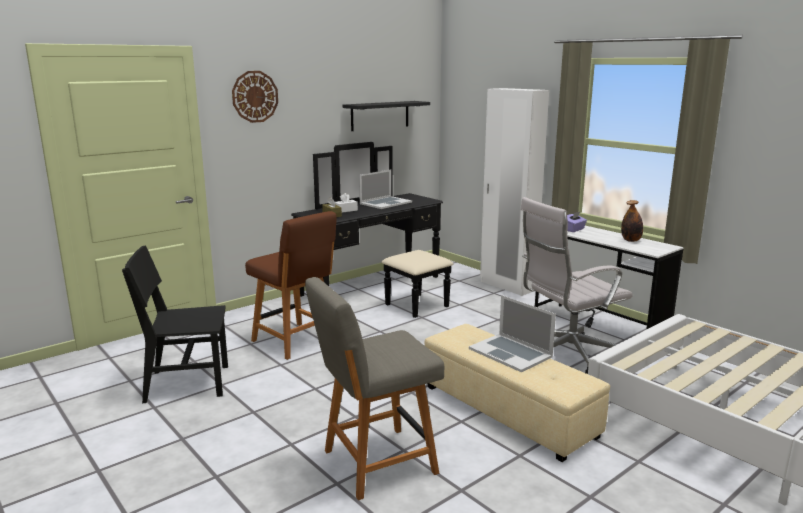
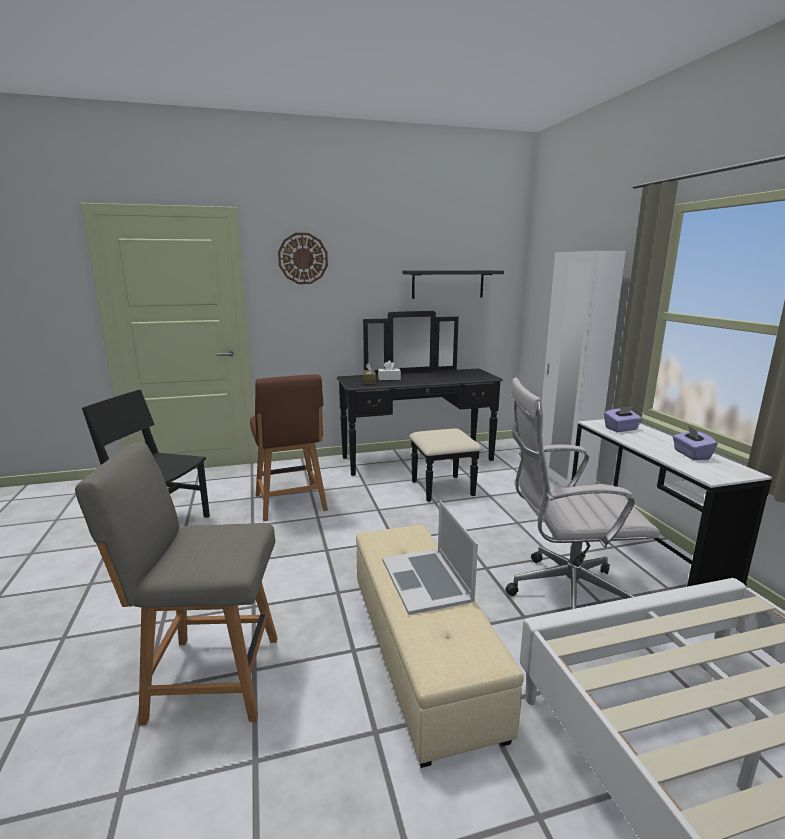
camera: 25 degrees right, 0 degrees up
(385, 203) = (439, 375): laptop -> none
(631, 240) = (691, 455): bottle -> purple tissue box

